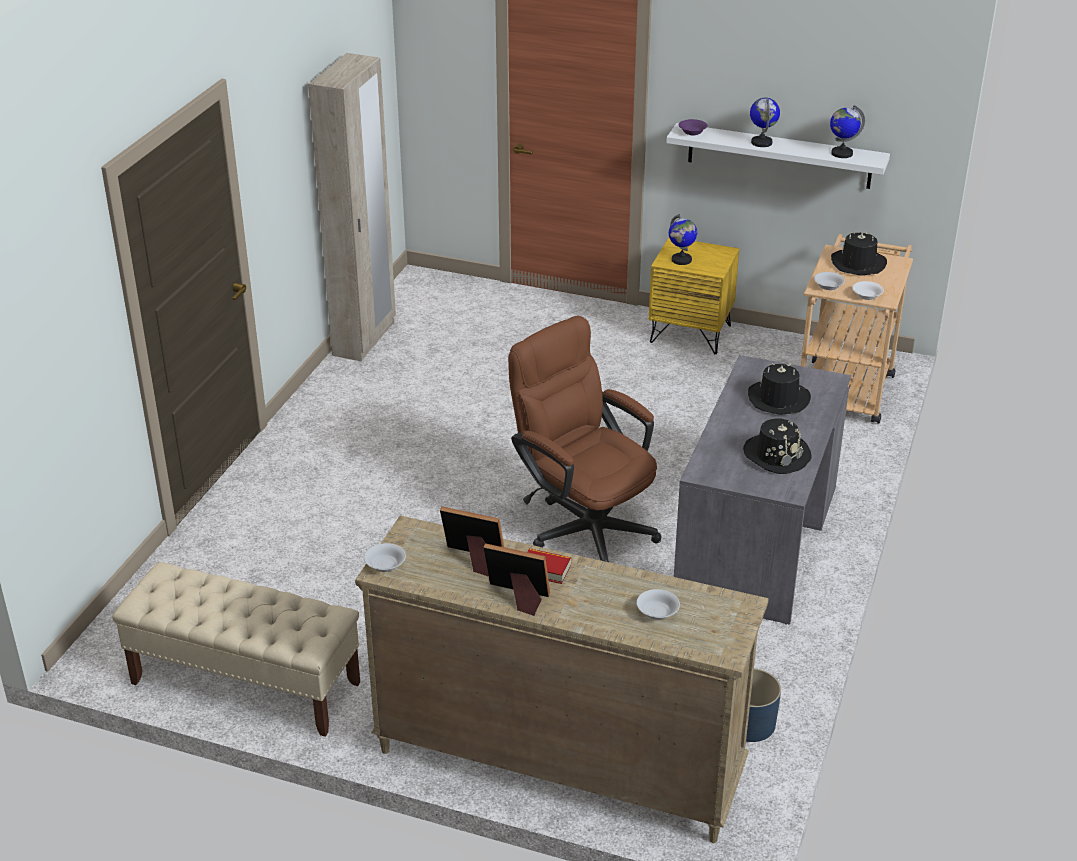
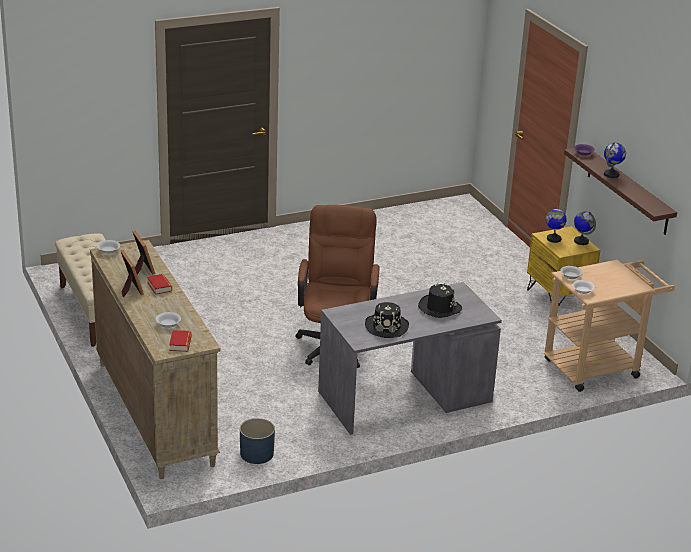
camera: 45 degrees right, 5 degrees down
(365, 339) = (384, 215): beige wardrobe -> none
(721, 627) = (180, 344): none -> book
(779, 156) = (627, 191): white shelf -> brown shelf
(841, 153) = (646, 199): globe -> globe (581, 241)
(858, 264) = (613, 276): black hat -> none

